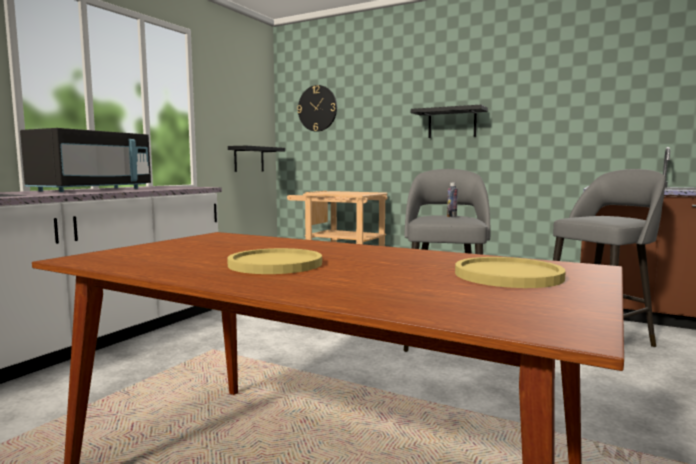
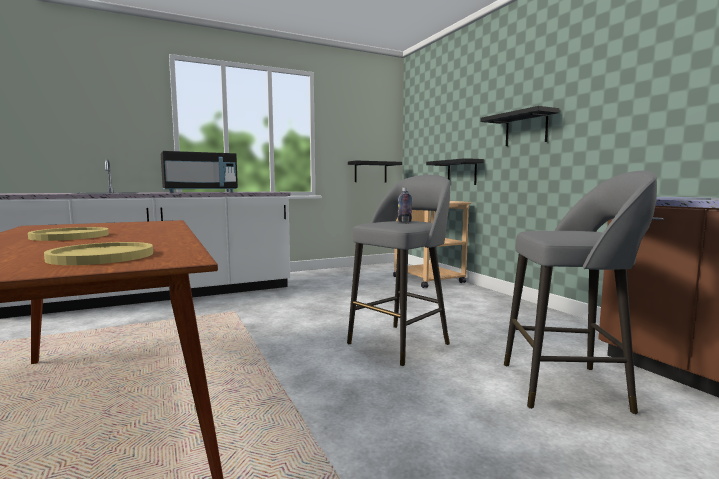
camera: 35 degrees right, 0 degrees up
(317, 108) = (427, 125): wall clock -> none
(371, 162) = (462, 172): none -> black shelf

